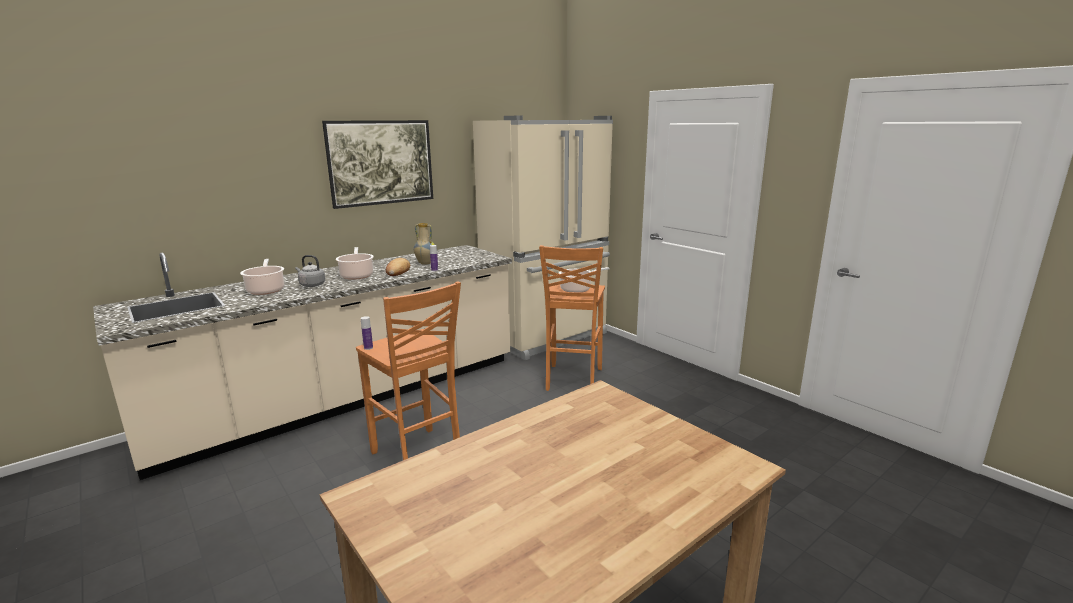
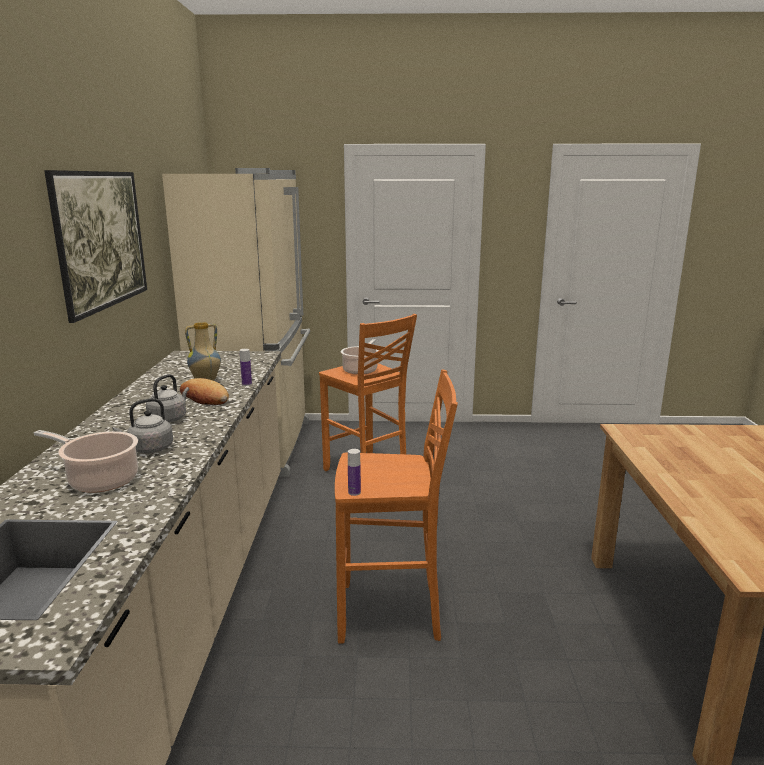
camera: 50 degrees left, 0 degrees up
(357, 275) = (169, 418): cooking pot -> grey kettle

